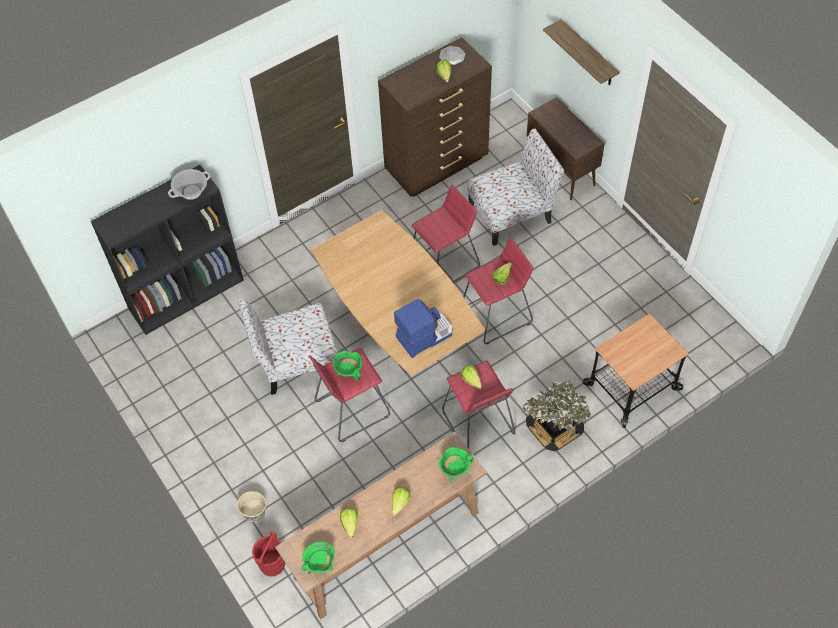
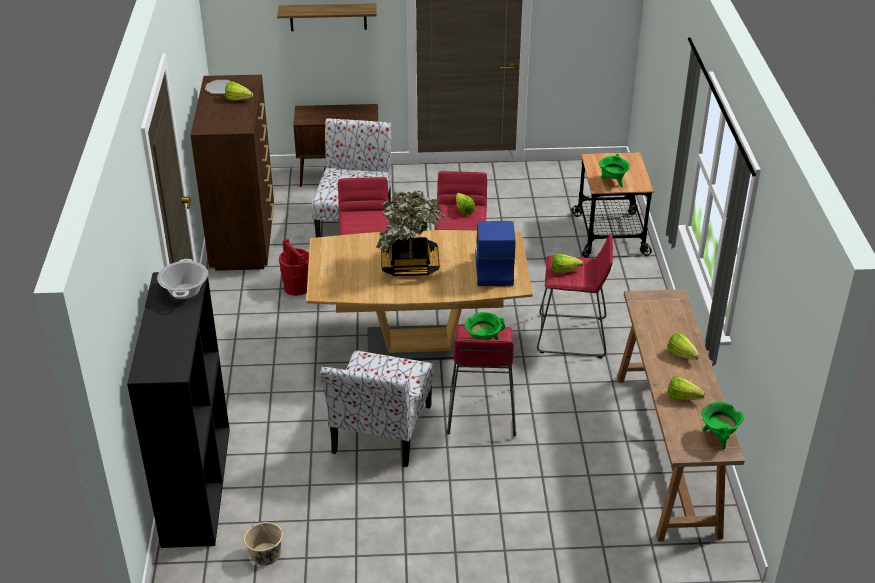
camera: 60 degrees left, 20 degrees down
(254, 512) = (549, 542): beige bucket -> beige bucket (265, 554)
(272, 564) = (628, 552): red bucket -> red bucket (297, 287)
(455, 470) = (669, 307): green cooking pot -> green cooking pot (613, 182)
(554, 429) = (617, 293): potted plant -> potted plant (410, 265)

